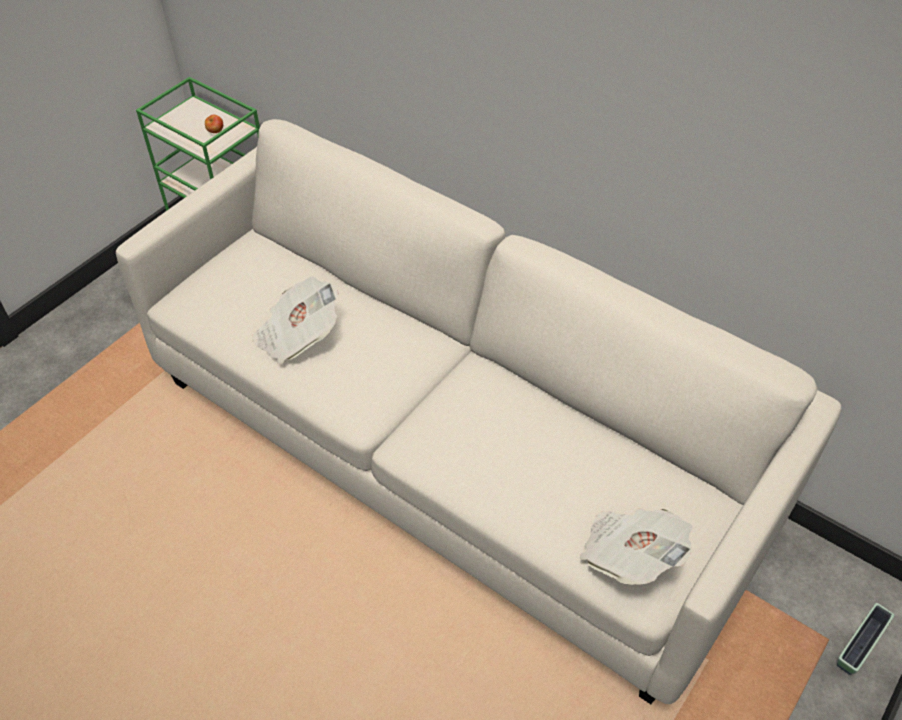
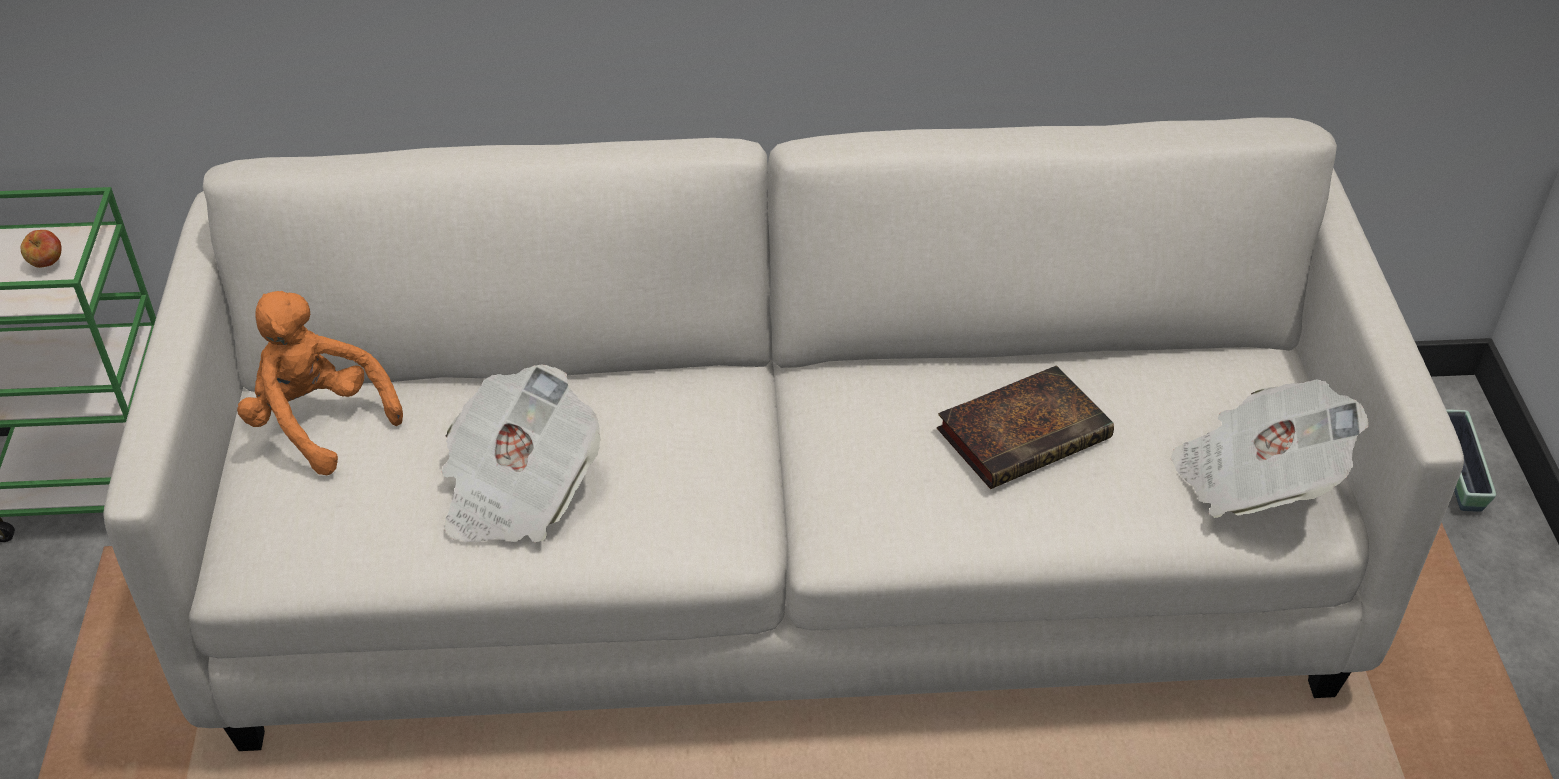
camera: 40 degrees left, 5 degrees down
(256, 258) = (318, 421): none -> orange plush toy
(539, 454) = (1026, 432): none -> book

